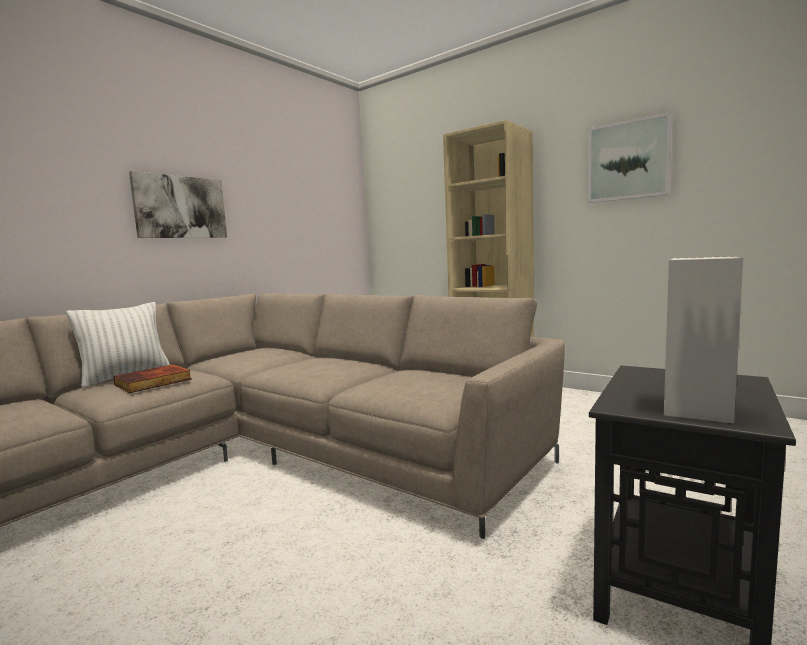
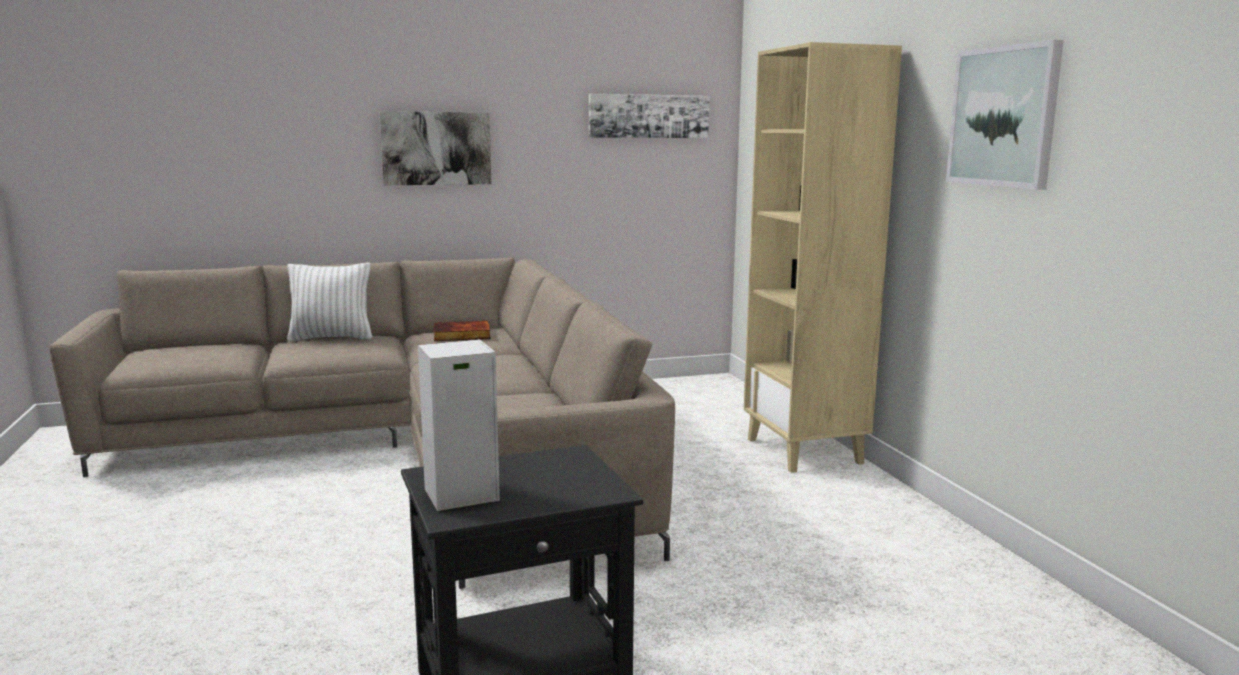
camera: 35 degrees right, 5 degrees up
(153, 382) = (333, 349): book -> book (461, 335)
(320, 192) = (648, 116): none -> picture

